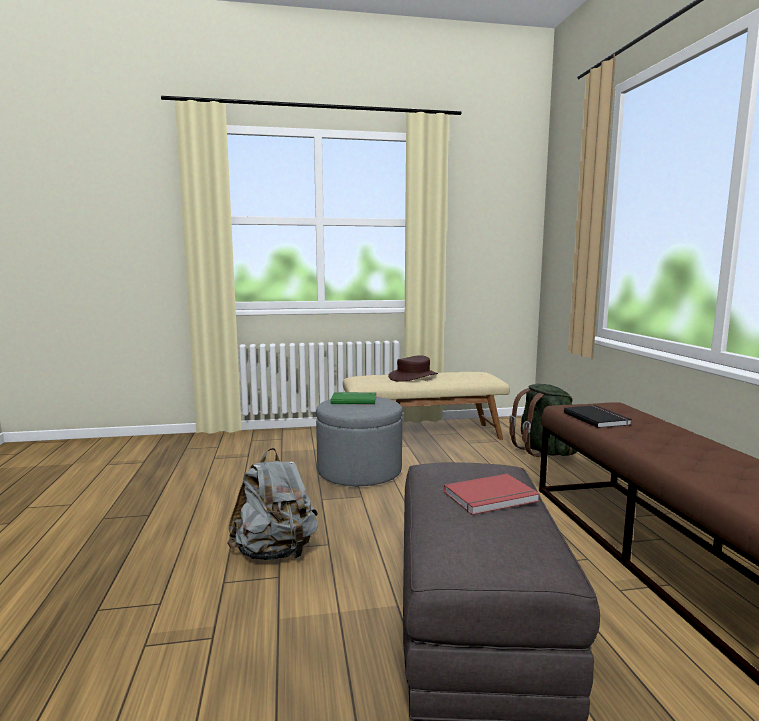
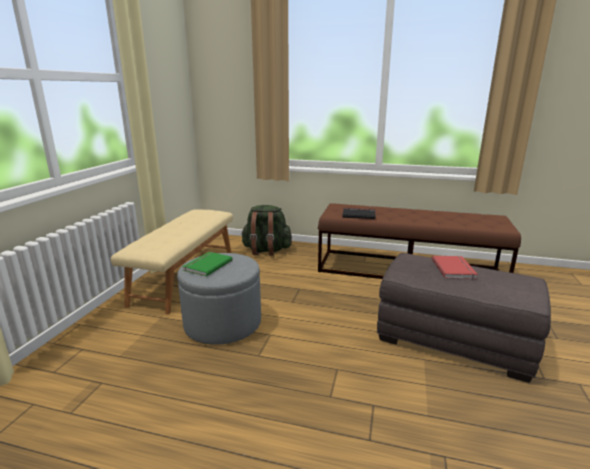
camera: 65 degrees left, 10 degrees up
(275, 553) = (336, 400): grey backpack -> none
(413, 377) = (174, 230): brown hat -> none

